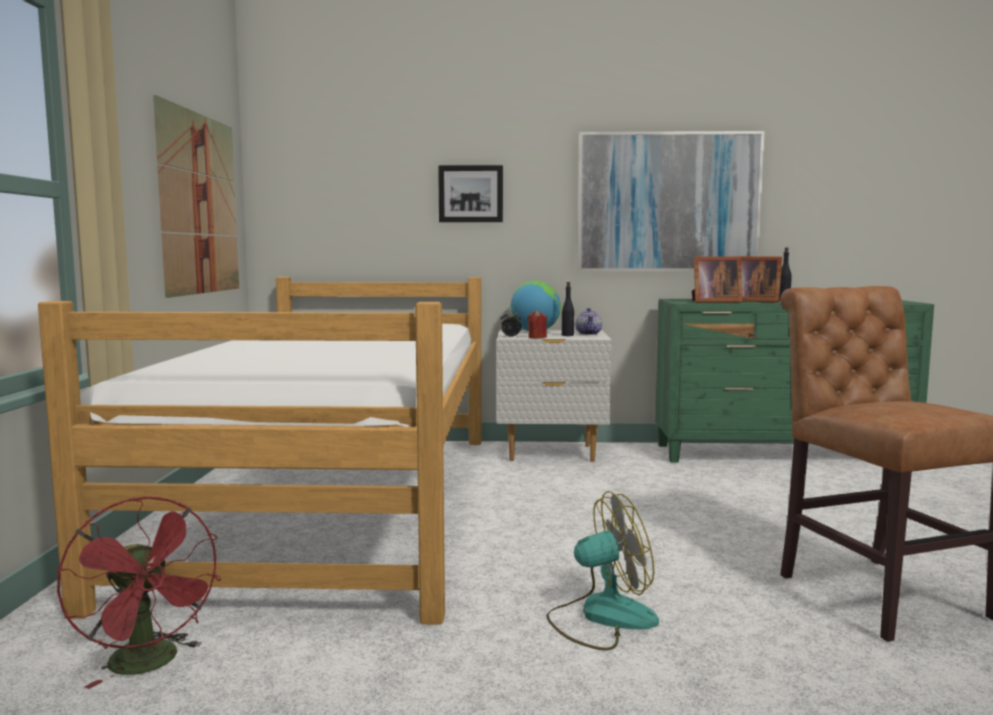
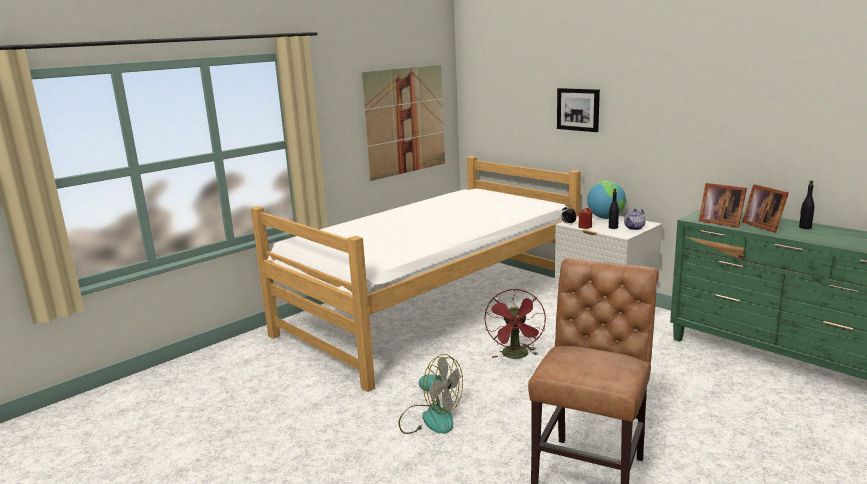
camera: 45 degrees right, 10 degrees up
(150, 665) = (265, 366): red fan -> red fan (516, 356)
(667, 202) = (722, 126): picture -> none

